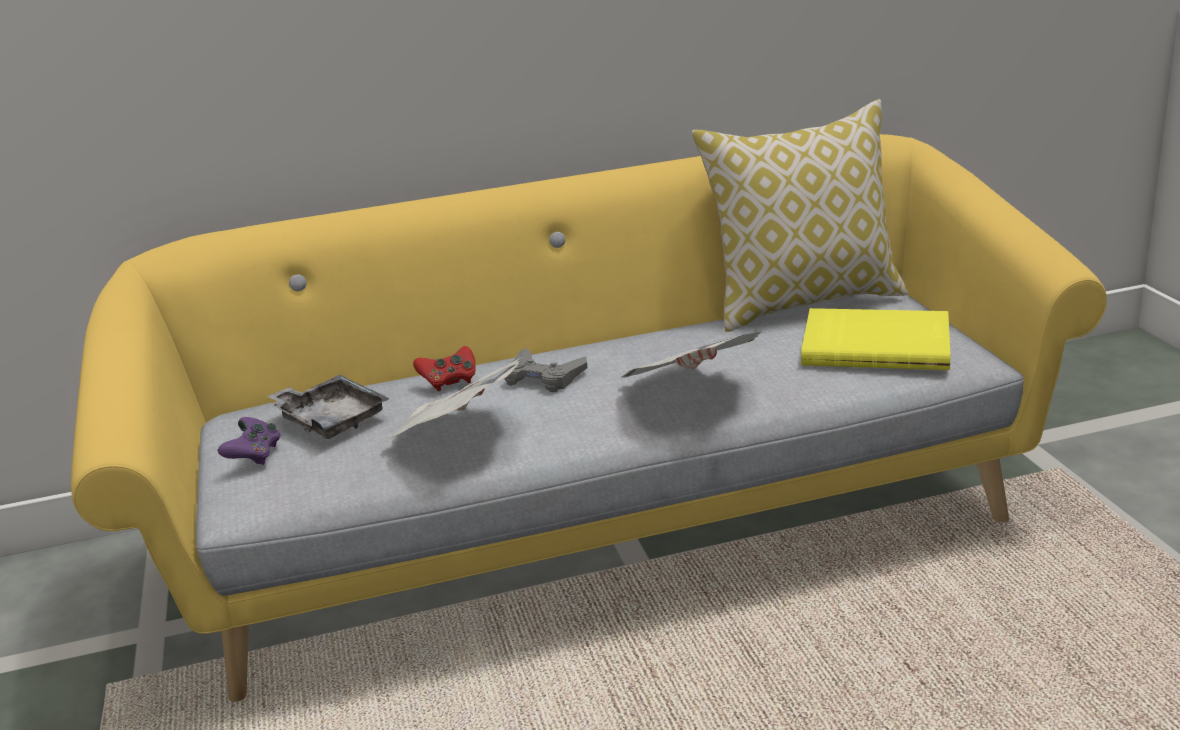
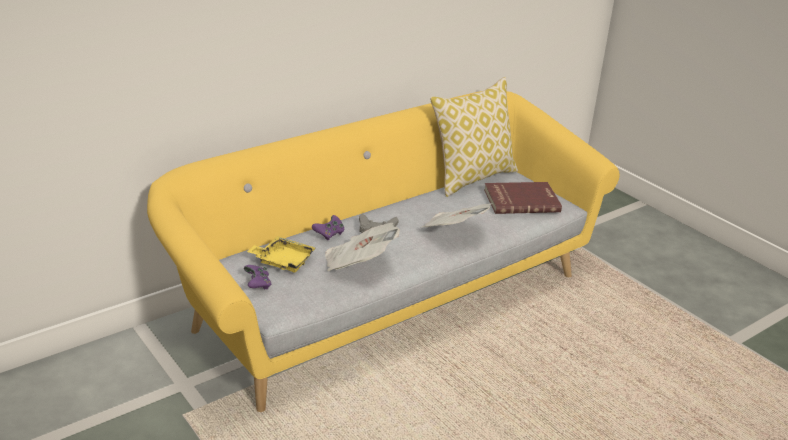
camera: 25 degrees left, 5 degrees up
(330, 419) = (283, 261): grey tray -> yellow tray
(449, 381) = (329, 234): red game controller -> purple game controller
(876, 344) = (521, 200): yellow book -> red book

